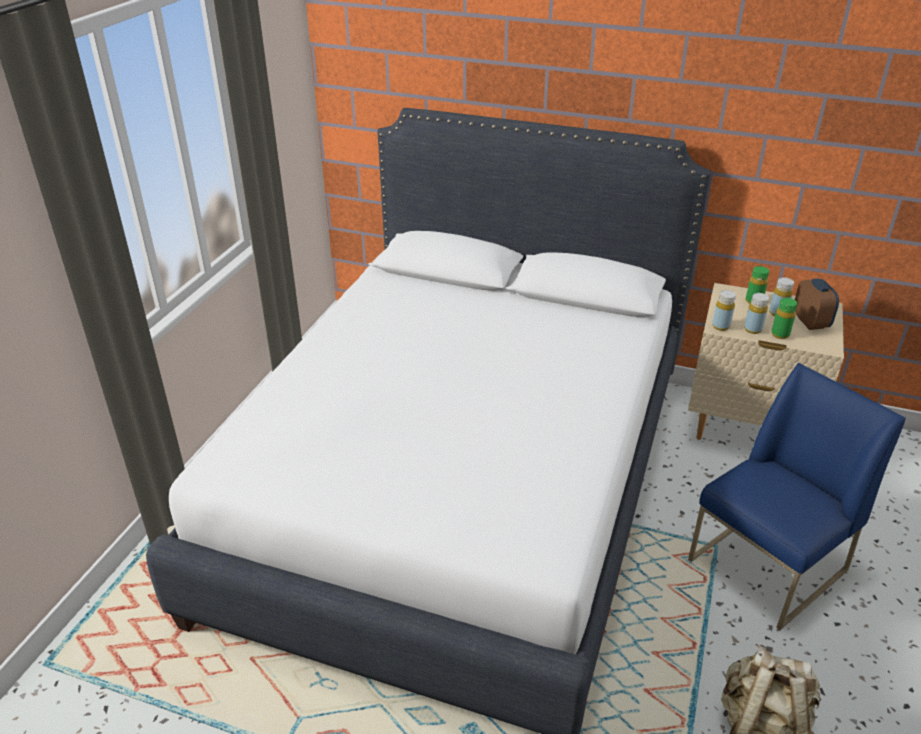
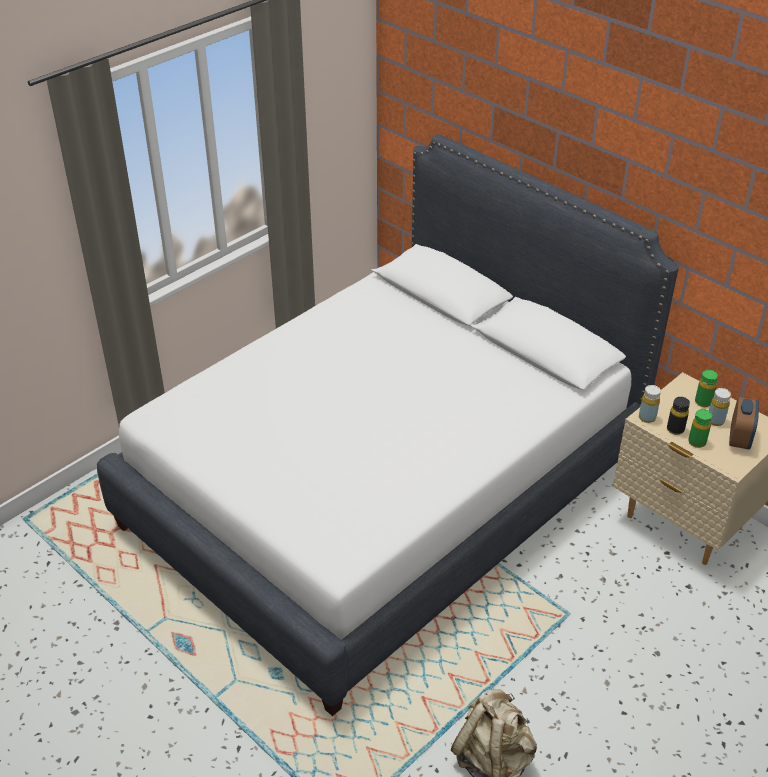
camera: 25 degrees right, 5 degrees up
(753, 329) = (675, 429): yellow bottle -> black bottle
(768, 566) = (601, 646): blue chair -> none

